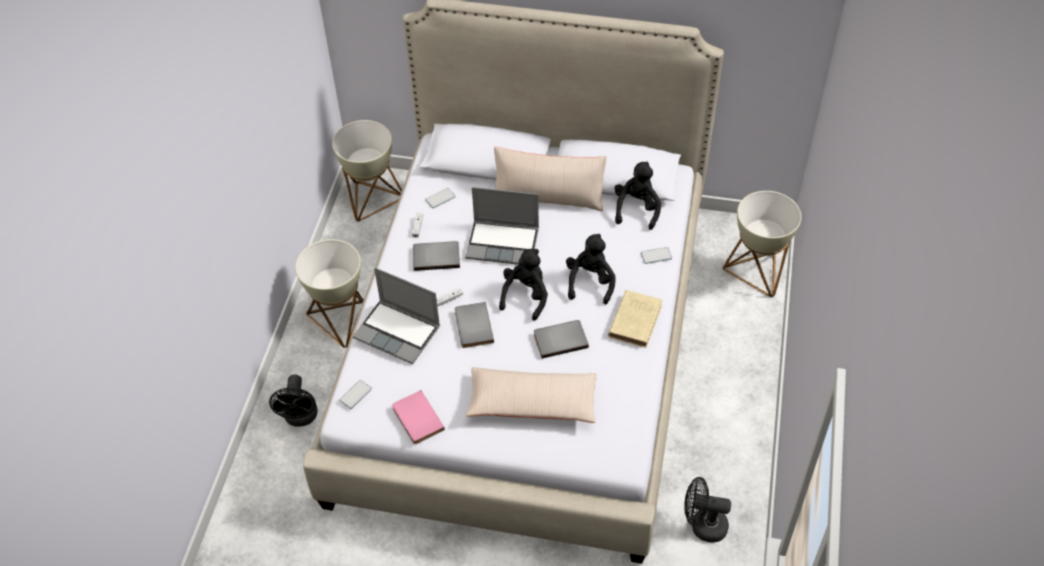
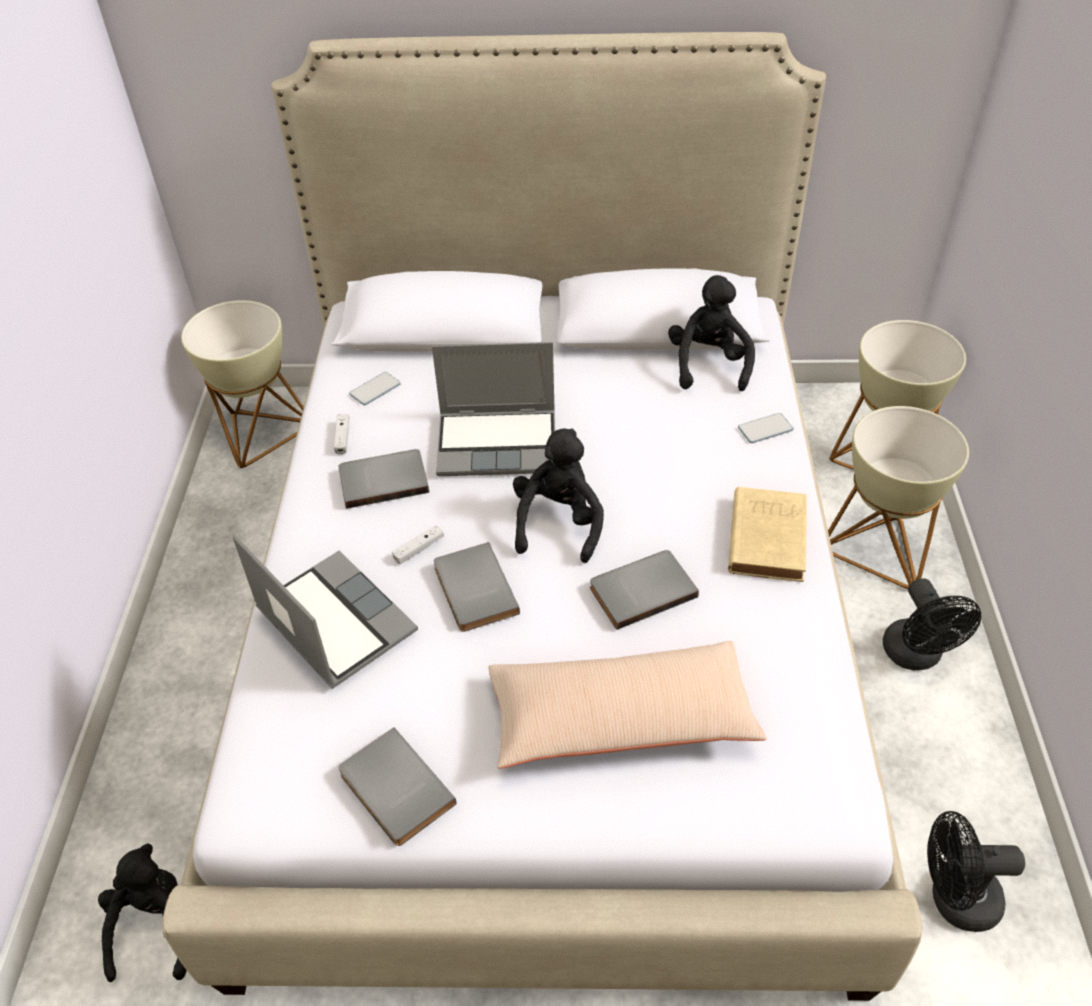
camera: 10 degrees left, 5 degrees down
(300, 418) = (168, 813): black fan -> black fan (916, 656)
(340, 320) = (228, 626): planter -> planter (879, 550)
(355, 395) = (260, 758): phone -> none
(398, 332) = (332, 621): laptop -> laptop turned 150 degrees counterclockwise
(416, 419) = (393, 790): pink book -> grey book
(548, 196) = (557, 364): beige pillow -> none
(590, 282) = (667, 485): black plush toy -> black plush toy (157, 928)

